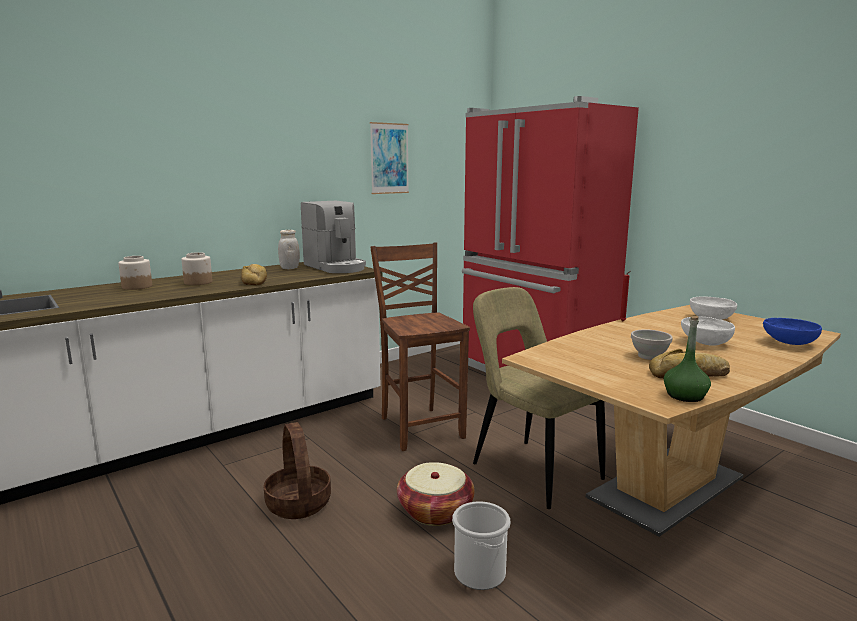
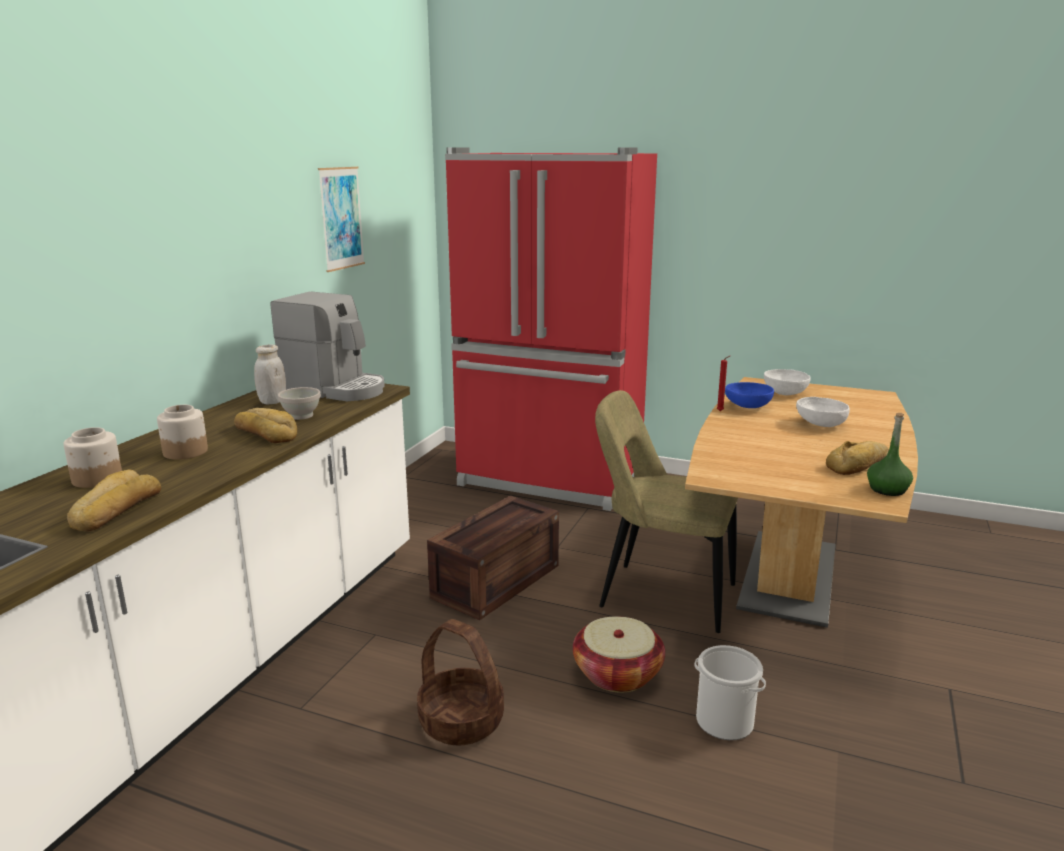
camera: 30 degrees left, 5 degrees up
(114, 299) = (114, 510): none -> bread
(420, 427) = (496, 580): brown chair -> crate
(649, 356) = (802, 451): white bowl -> white bowl (301, 416)
(788, 343) = (877, 412): blue bowl -> blue bowl (747, 407)

